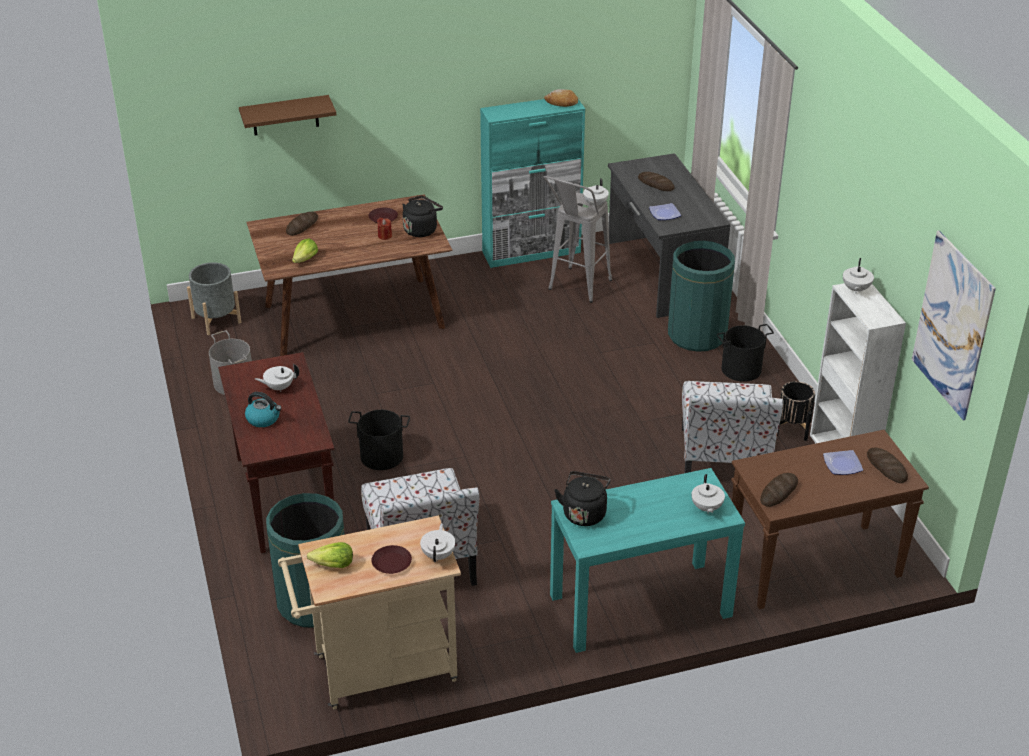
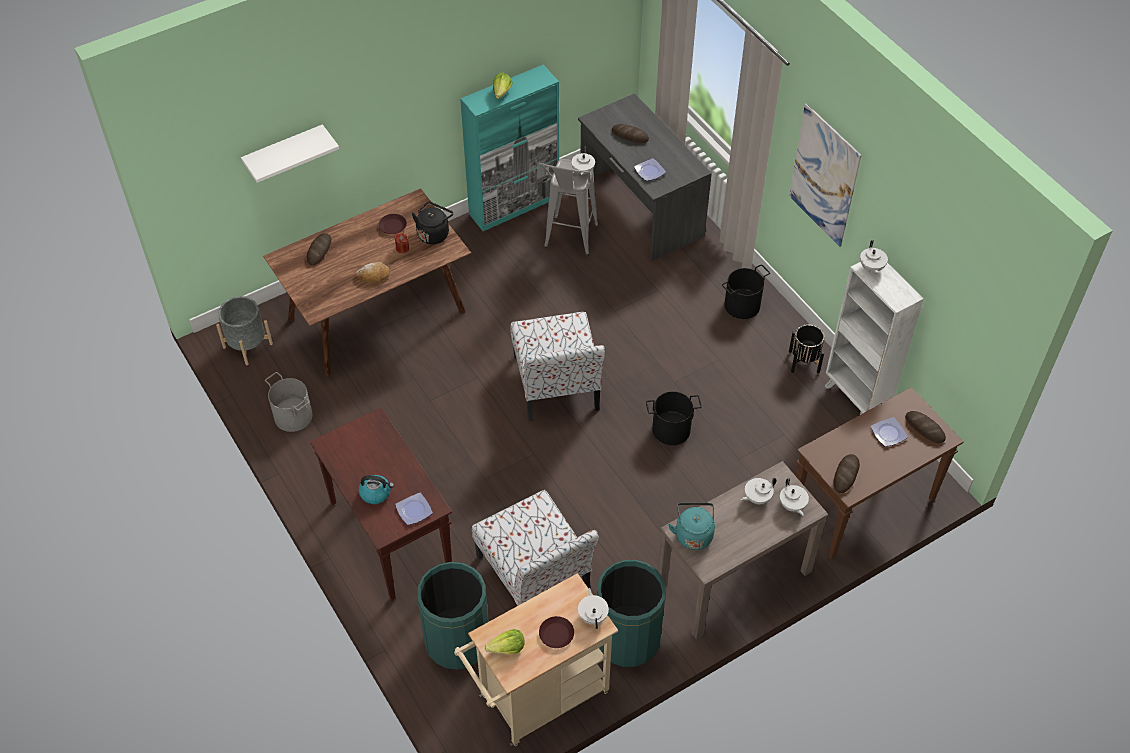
camera: 15 degrees left, 15 degrees up
(279, 387) = (375, 453): white teapot -> white teapot (756, 498)
(285, 115) = (284, 152): brown shelf -> white shelf
(295, 439) = (413, 510): none -> plate
(305, 259) = (338, 292): lettuce -> lettuce (502, 92)
(382, 455) = (459, 469): black bucket -> black bucket (671, 429)
(561, 103) = (534, 78): bread -> bread (373, 276)
(584, 512) = (693, 534): black kettle -> turquoise kettle
(640, 606) = (733, 579): turquoise console table -> brown console table
(696, 335) = (692, 274): green trash can -> green trash can (627, 639)
(724, 462) = (757, 411): chair -> chair (556, 384)
(952, 325) = (976, 312): picture -> picture (824, 176)

